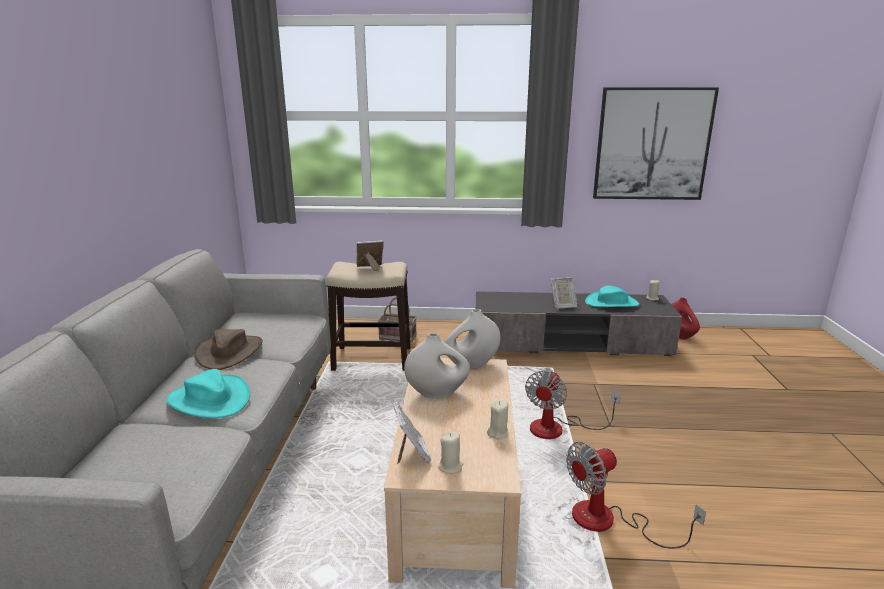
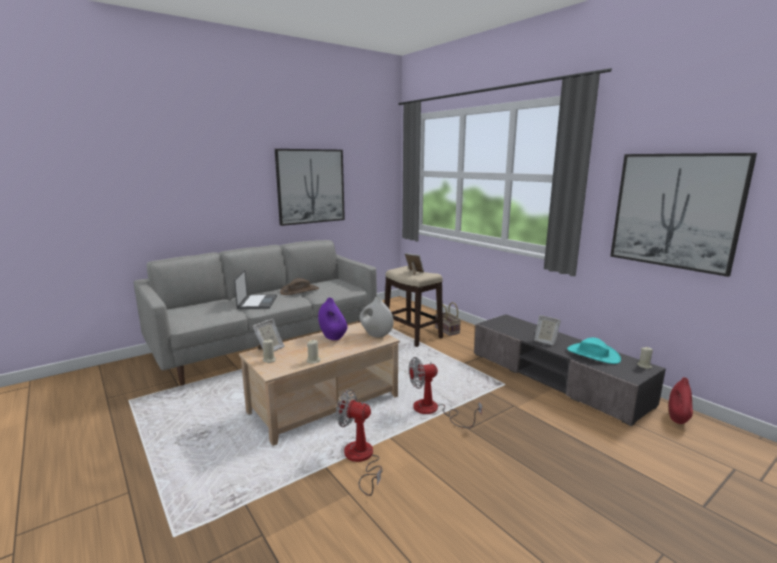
camera: 50 degrees right, 5 degrees down
(135, 151) = (311, 186): none -> picture
(209, 400) = (257, 302): turquoise hat -> laptop
(437, 393) = (333, 337): white vase -> purple vase

